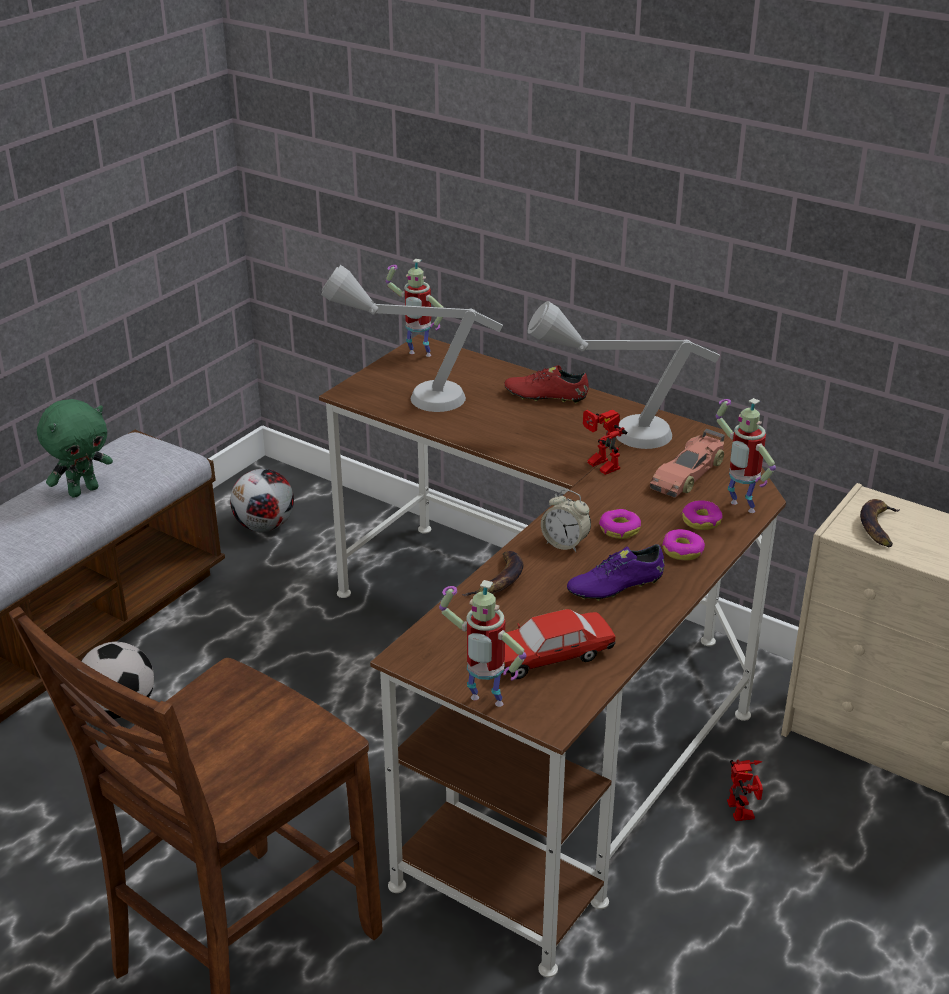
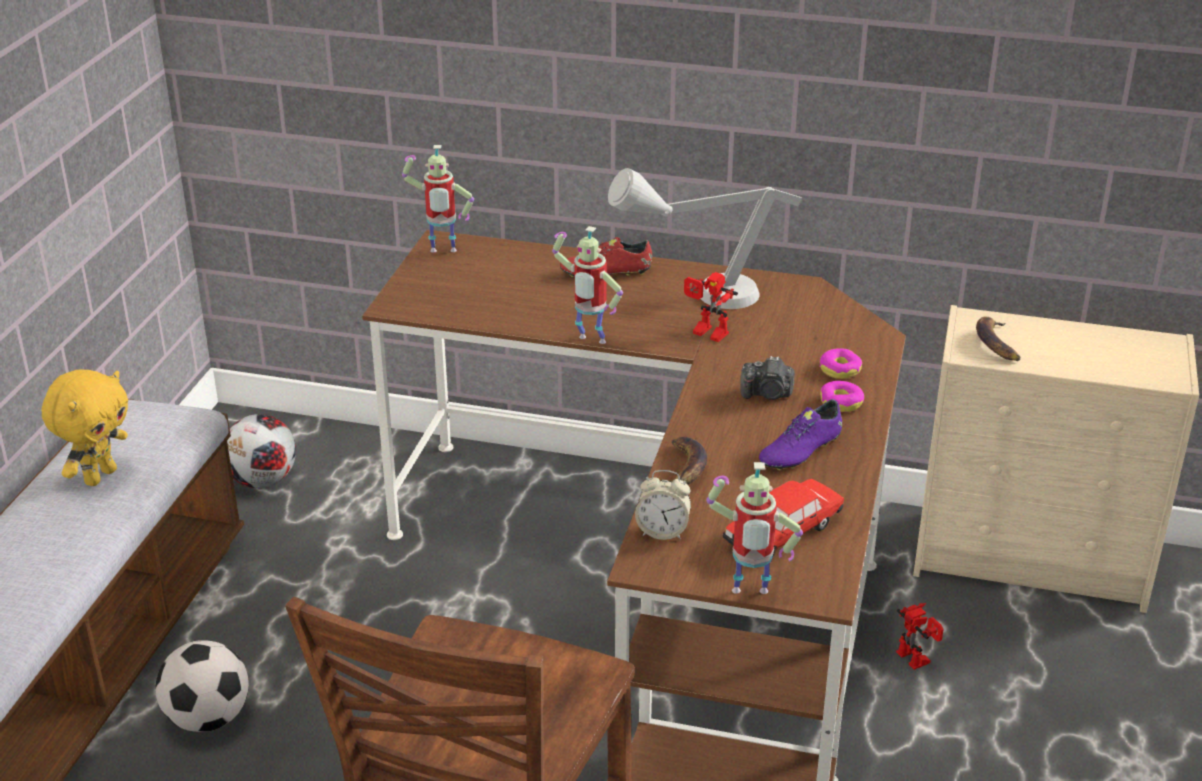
camera: 20 degrees left, 0 degrees up
(83, 490) = (99, 476): green plush toy -> yellow plush toy
(409, 395) = (462, 297): grey table lamp -> none
(565, 543) = (724, 419): alarm clock -> alarm clock (662, 531)
(619, 529) = (767, 394): donut -> camera
(688, 474) = (798, 325): toy car -> none
(739, 508) = (867, 350): toy robot -> toy robot (589, 341)

